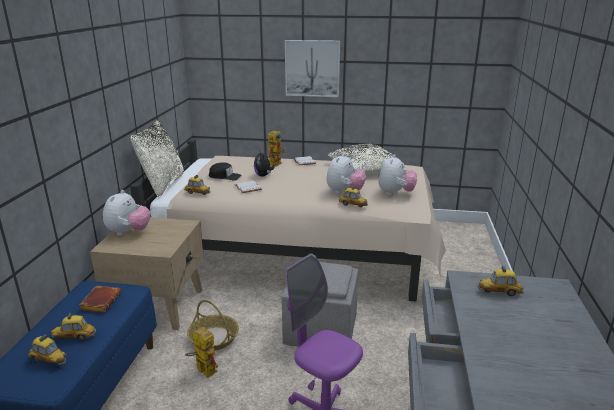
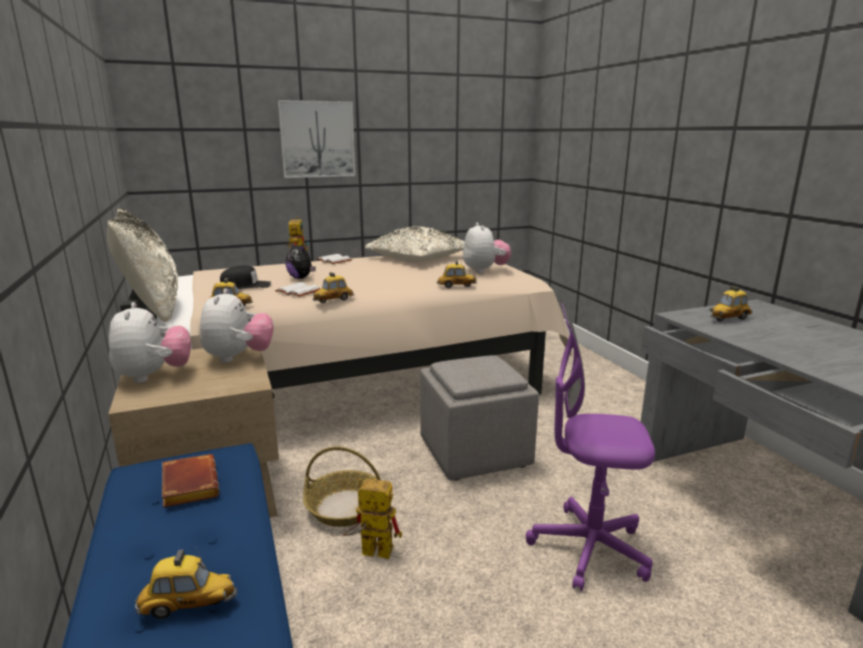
camera: 30 degrees left, 5 degrees down
(74, 337) = (199, 551): toy car -> toy car (333, 300)
(344, 192) = (428, 278): plush toy -> plush toy (238, 357)

